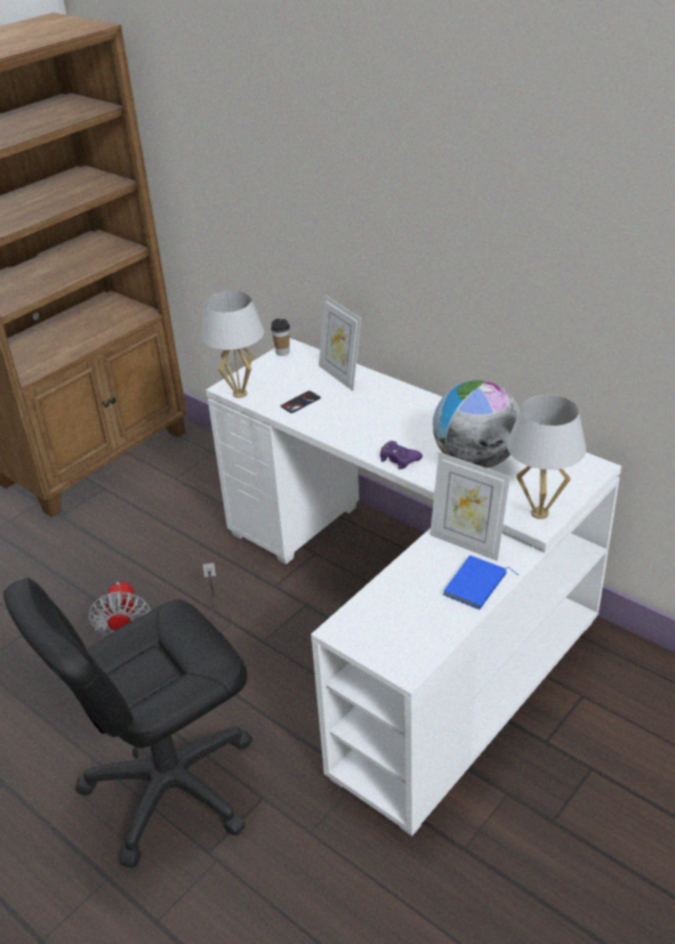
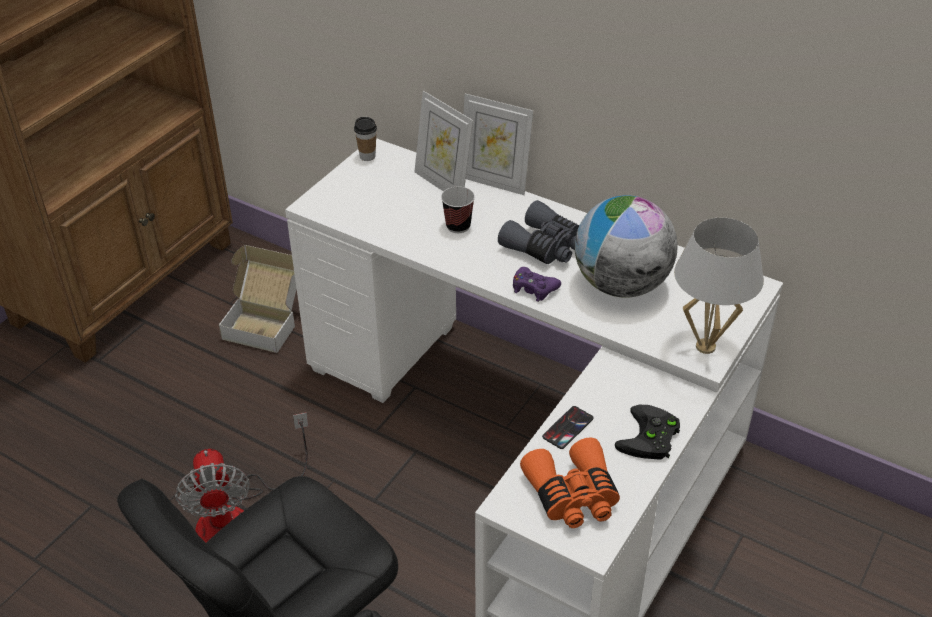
camera: 10 degrees left, 5 degrees up
(201, 494) = (266, 322): none -> cardboard box
(240, 394) = (328, 213): white table lamp -> none
(300, 402) = (403, 221): phone -> phone (567, 428)
(345, 408) = (458, 226): none -> cup
(398, 627) = (573, 495): none -> orange binoculars
(416, 427) = (545, 246): none -> grey binoculars
(466, 543) = (628, 386): picture frame -> picture frame (494, 182)
(477, 586) = (650, 439): blue book -> black game controller

